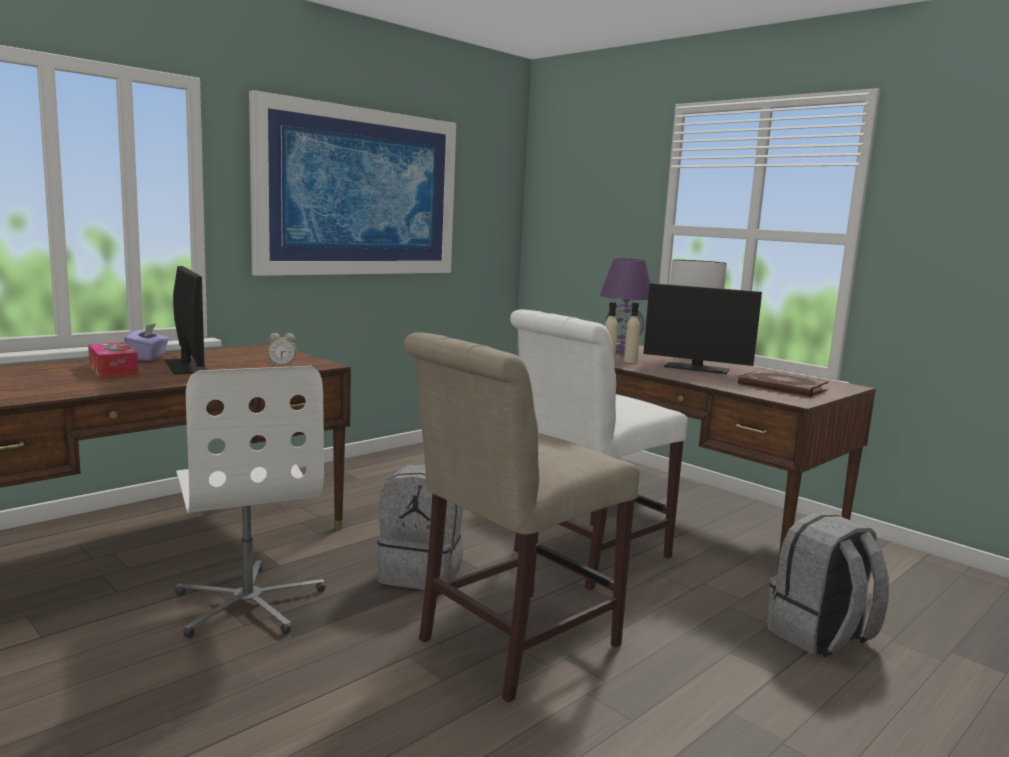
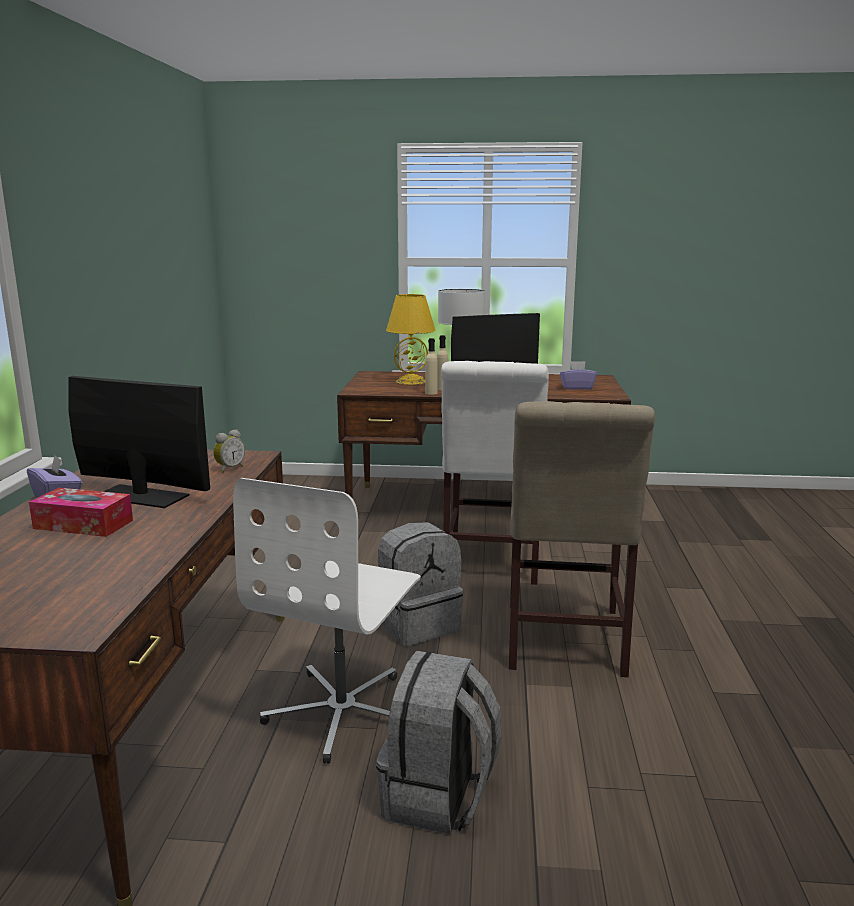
camera: 40 degrees left, 5 degrees up
(249, 603) = (343, 712): white office chair -> white office chair turned 90 degrees clockwise
(359, 192) = (122, 250): picture -> none
(622, 352) = (411, 381): purple table lamp -> yellow table lamp
(781, 387) = (577, 387): book -> purple tissue box
(820, 636) = (683, 557): grey backpack -> grey backpack (439, 797)

